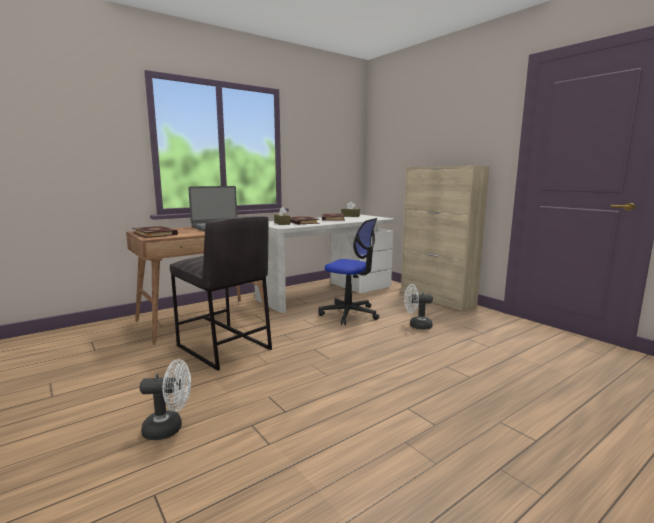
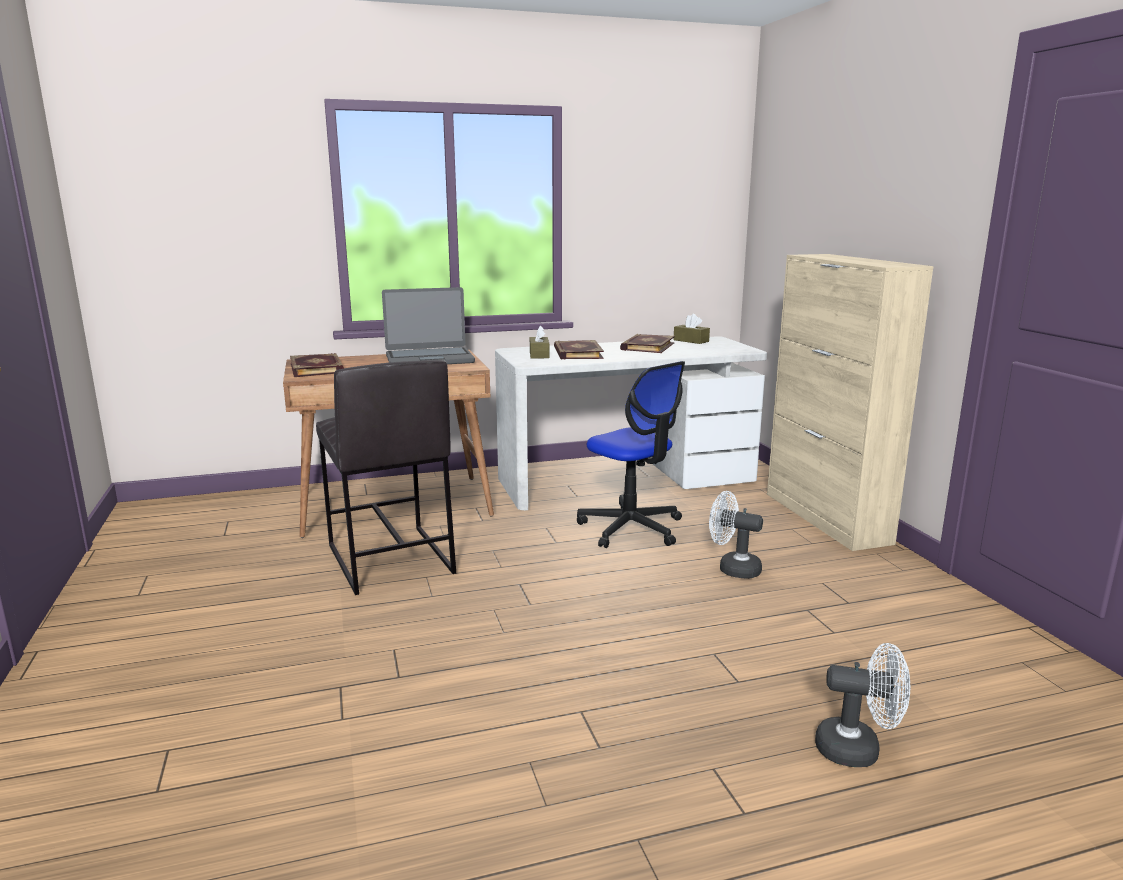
camera: 20 degrees right, 5 degrees up
(169, 428) = (238, 668): white fan -> white fan (858, 750)

